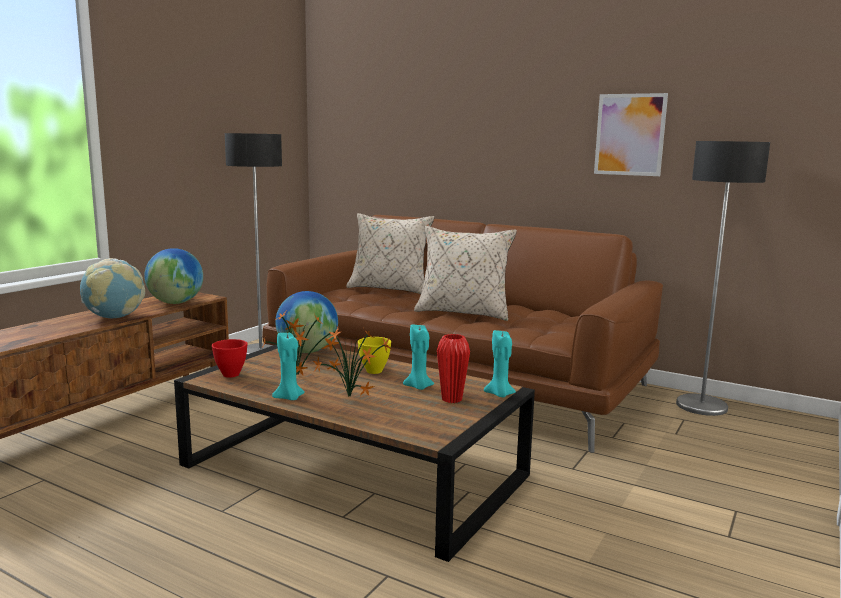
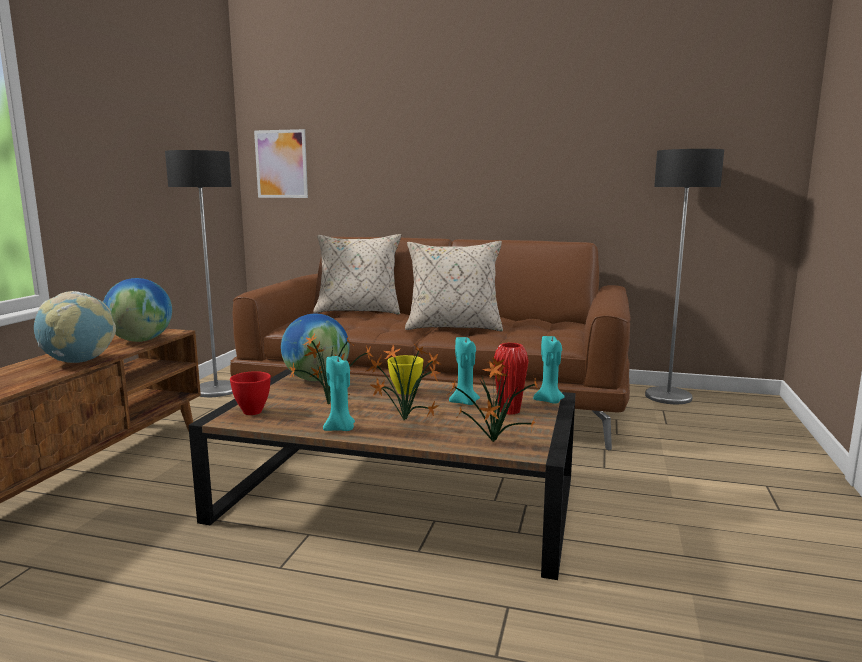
camera: 15 degrees left, 0 degrees up
(407, 425) = (490, 442): none -> potted plant
(630, 134) = (585, 148): picture -> picture (281, 164)

